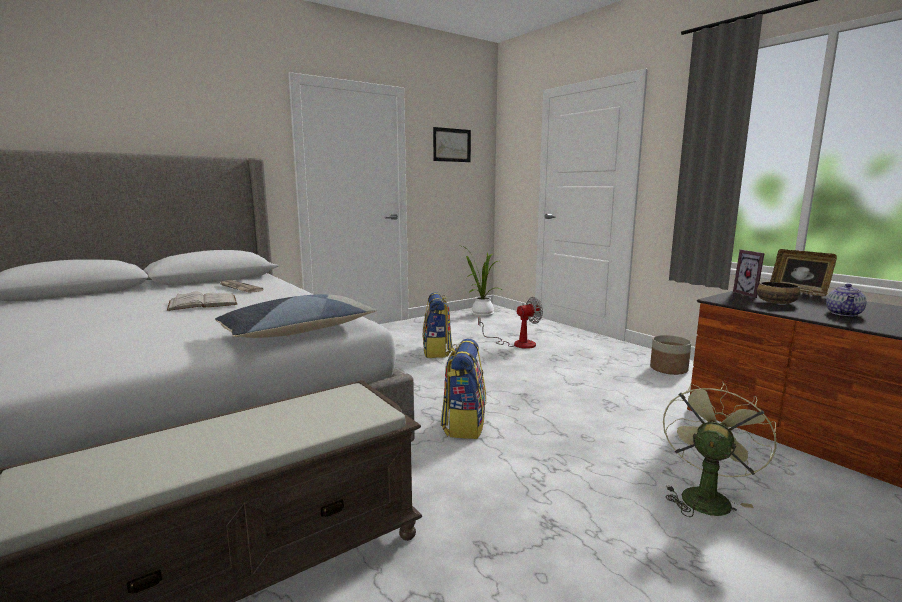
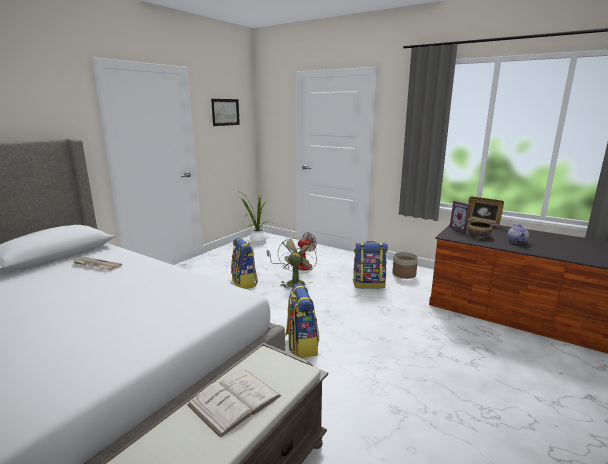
camera: 20 degrees left, 5 degrees up
(203, 303) = (83, 290): white book -> white book (234, 400)
(298, 331) = (203, 312): pillow -> none
(605, 373) = (369, 284): none -> backpack
(705, 496) = (467, 367): green fan -> green fan (296, 282)

